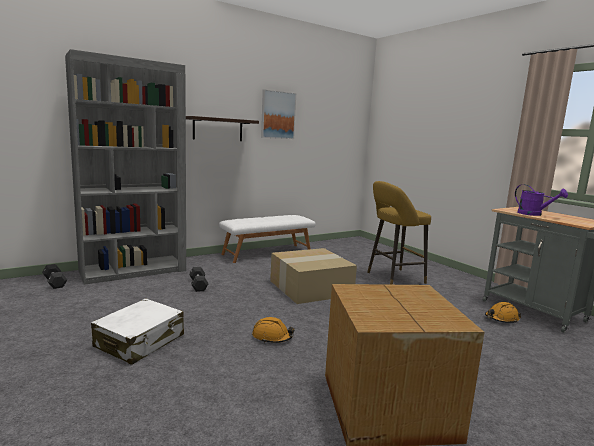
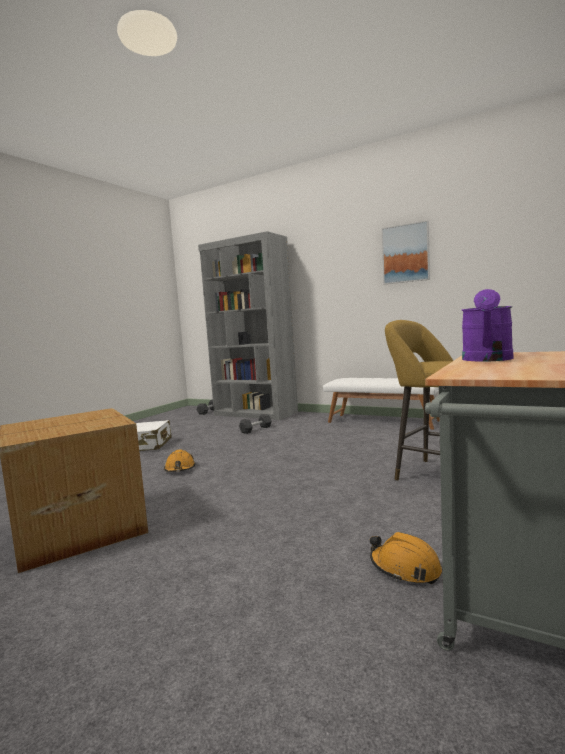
camera: 65 degrees right, 5 degrees down
(218, 129) = (334, 283): shelf -> none
(311, 287) = (316, 453): cardboard box -> none

